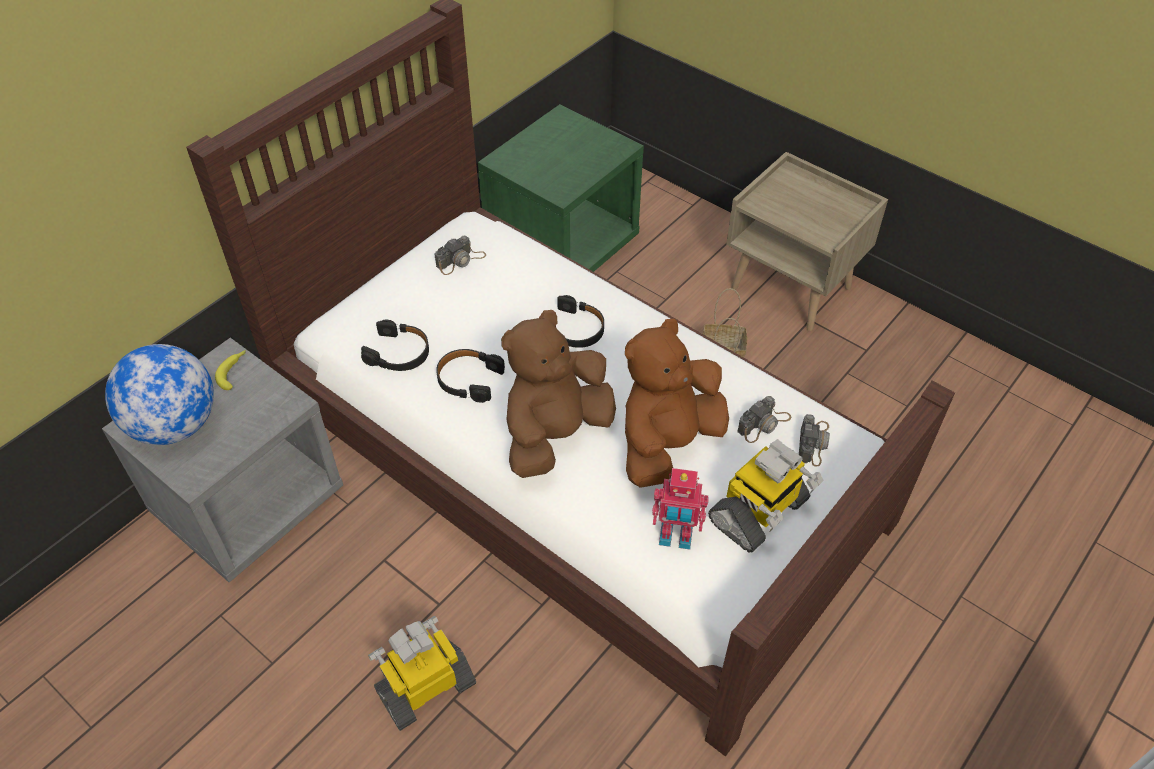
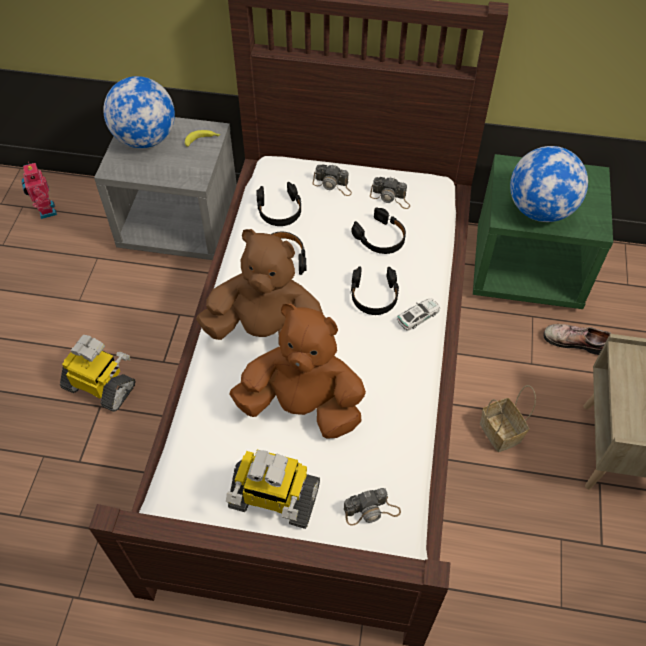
camera: 60 degrees right, 5 degrees up
(506, 291) = (380, 238): none -> black headphones
(572, 168) = (540, 210): none -> globe
(623, 310) = (418, 316): none -> toy car
(663, 257) = (576, 340): none -> shoe
(675, 537) = (217, 450): toy robot -> toy robot (45, 211)
(764, 424) = (366, 465): camera -> camera (333, 185)

